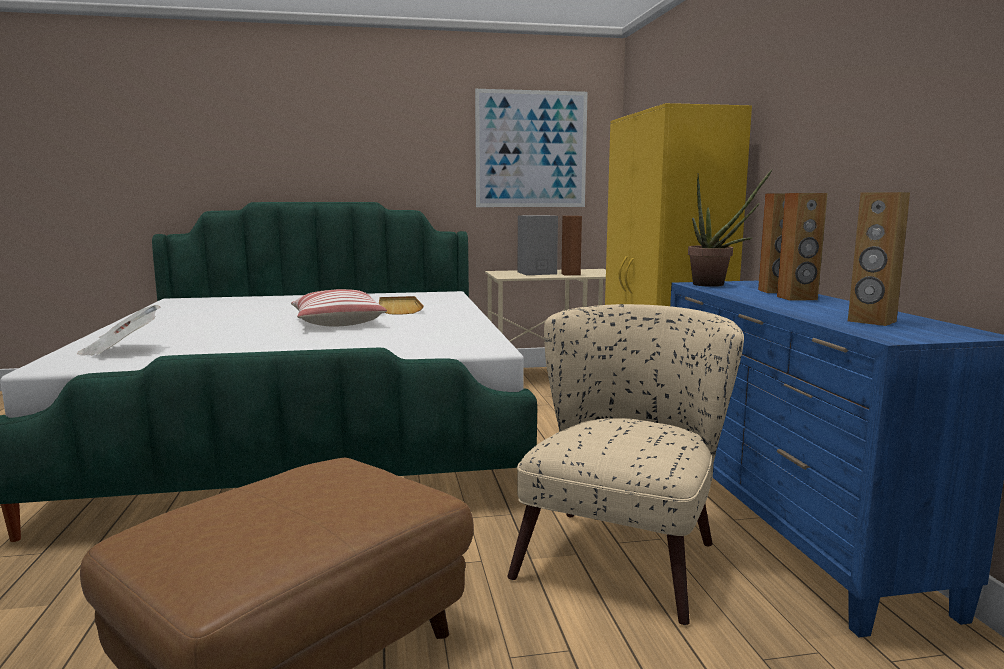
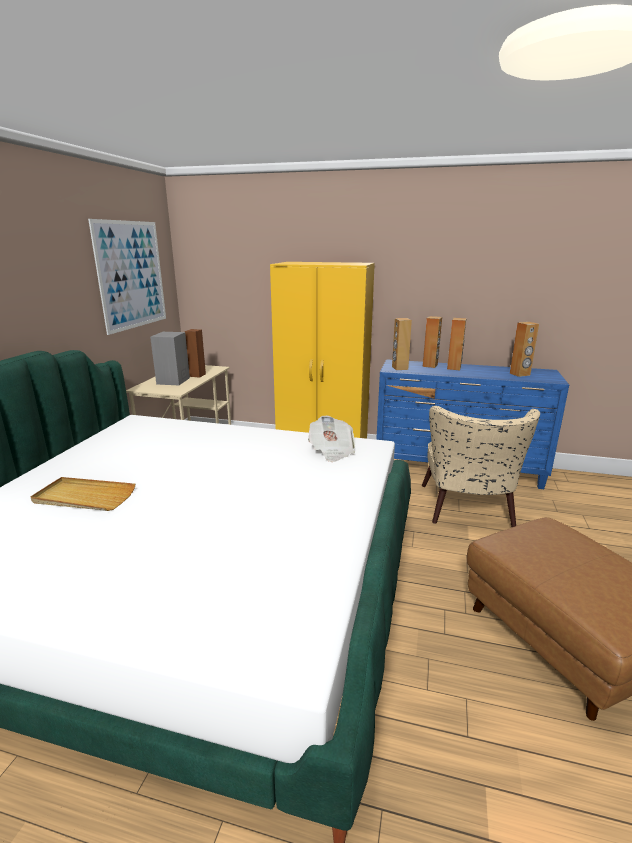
camera: 65 degrees left, 10 degrees up
(121, 351) = (245, 610): newspaper -> newspaper (331, 451)
(337, 323) = (221, 480): pillow -> none
(399, 308) = (181, 448): beige tray -> beige tray (84, 497)
(624, 551) = (468, 512): beige armchair -> beige armchair turned 135 degrees counterclockwise
(715, 285) = (399, 368): potted plant -> brown speaker

